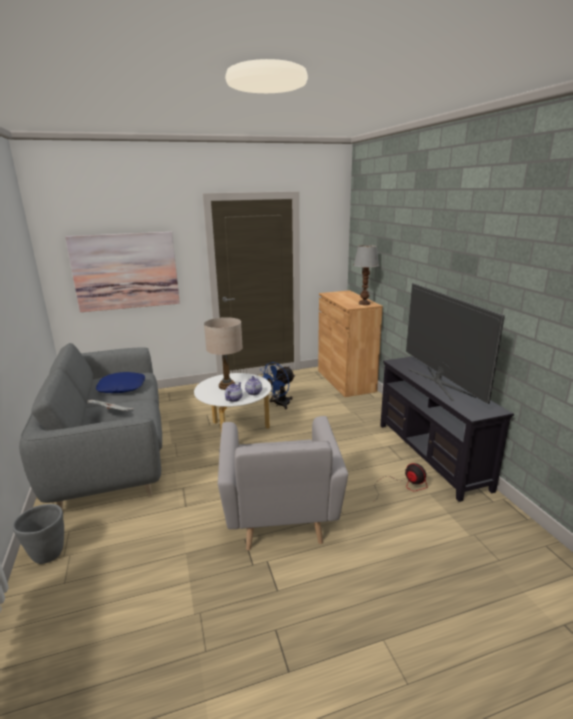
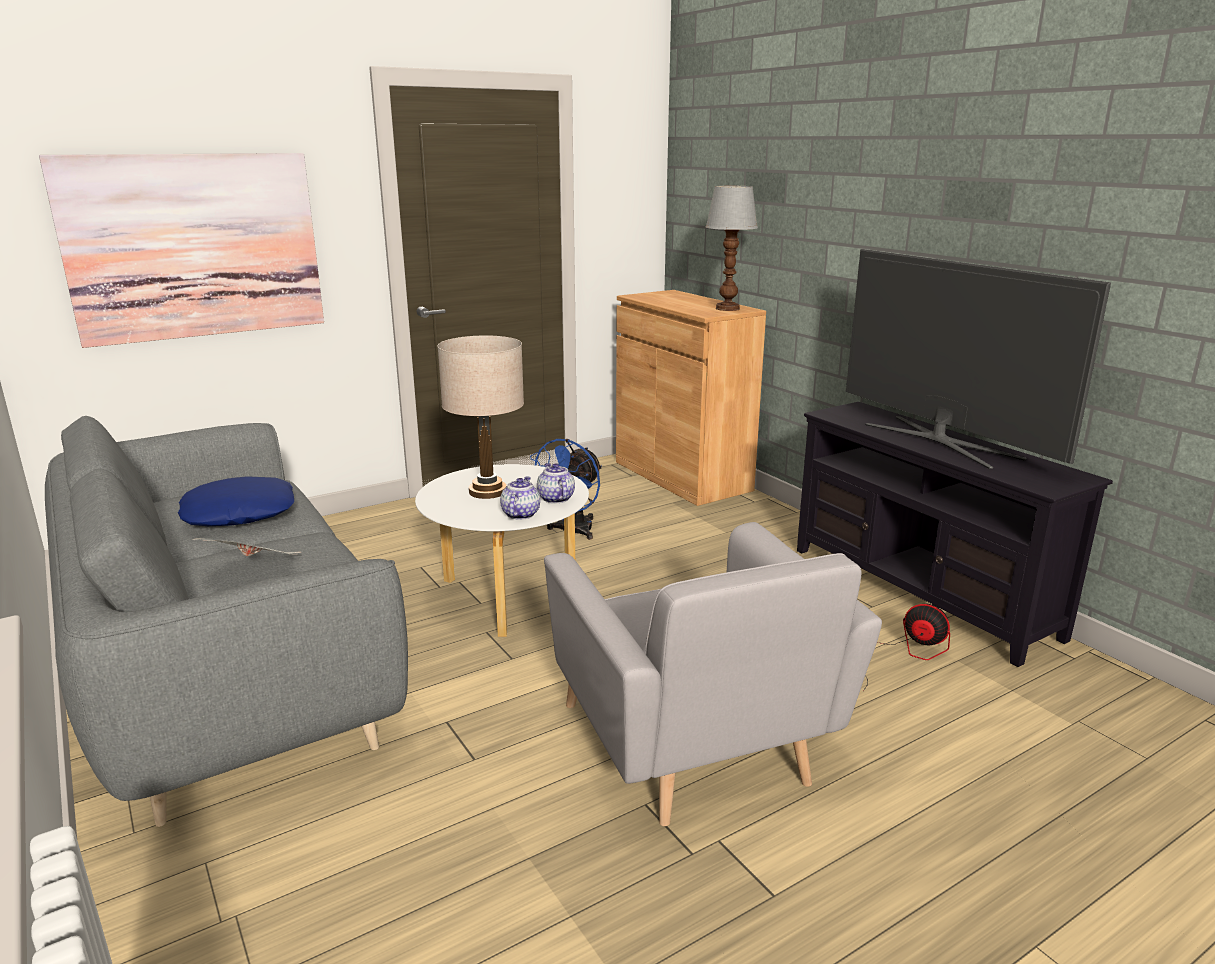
camera: 15 degrees left, 0 degrees up
(48, 554) = (175, 925): grey planter -> none

